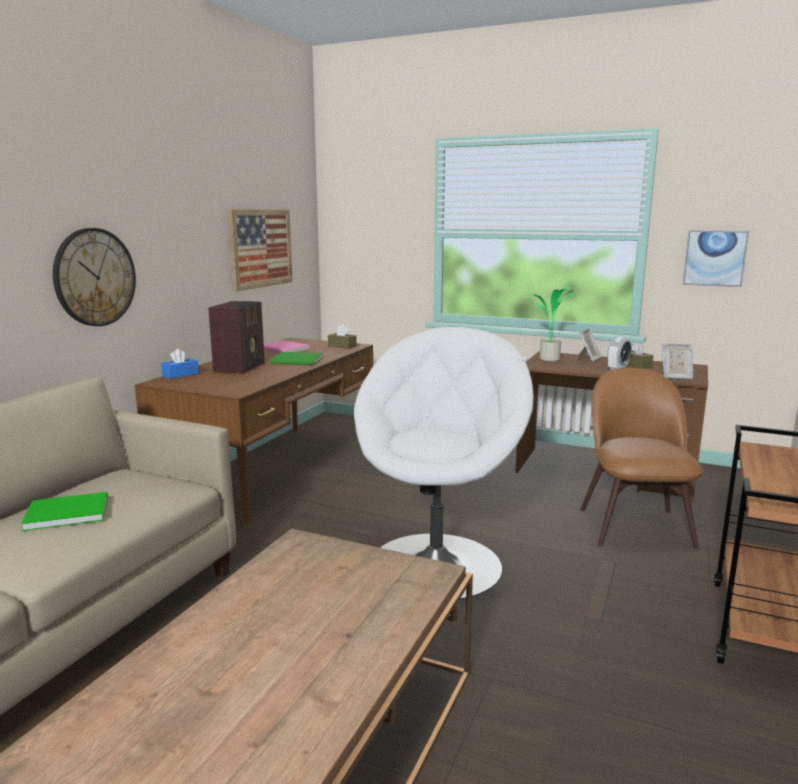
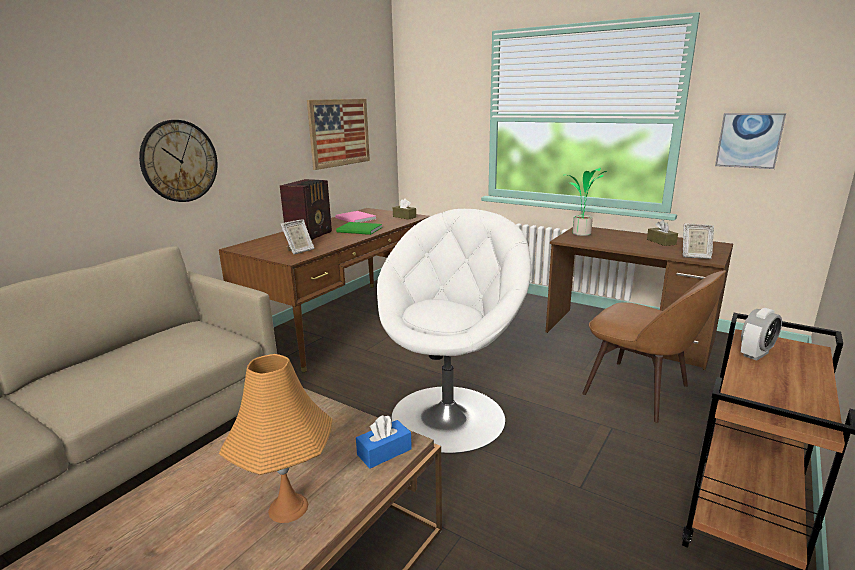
camera: 10 degrees right, 5 degrees up
(65, 513) = (125, 361): green book -> none
(180, 375) = (259, 241): blue tissue box -> blue tissue box (384, 452)
(339, 639) = (288, 508): none -> orange table lamp
(589, 359) = (619, 235): picture frame -> picture frame (299, 251)
(617, 368) = (642, 245): alarm clock -> alarm clock (755, 354)
(634, 525) = (640, 391): brown chair -> brown chair turned 120 degrees clockwise

